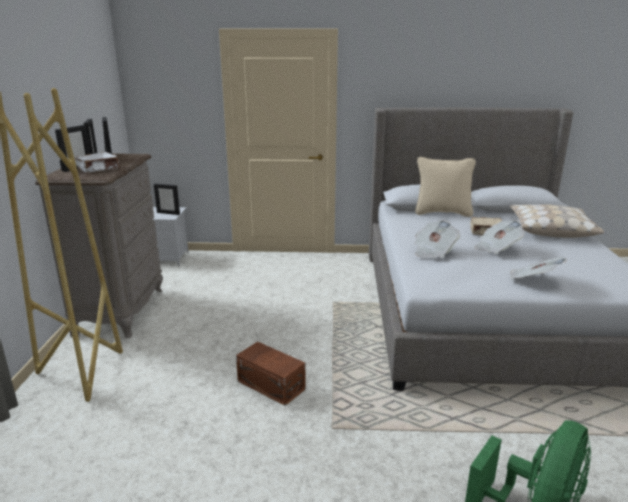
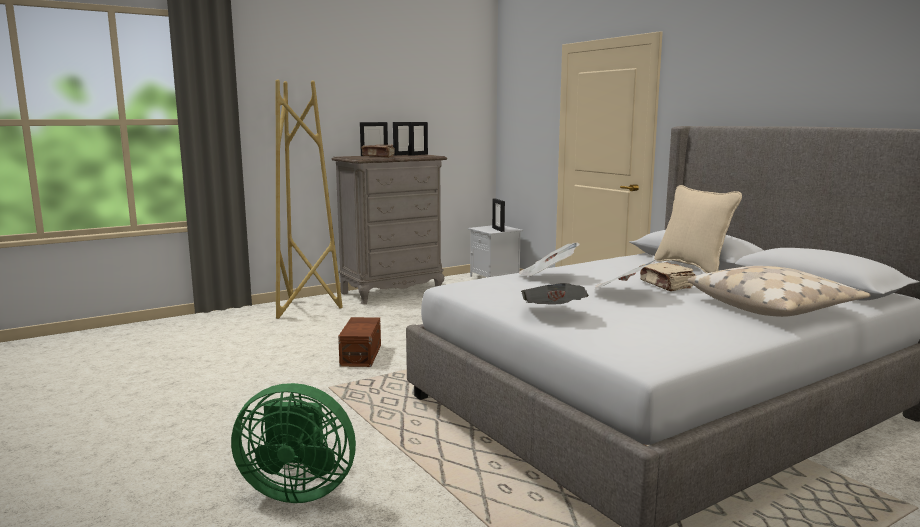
camera: 55 degrees right, 10 degrees down
(99, 169) = (378, 157): white book -> brown book

